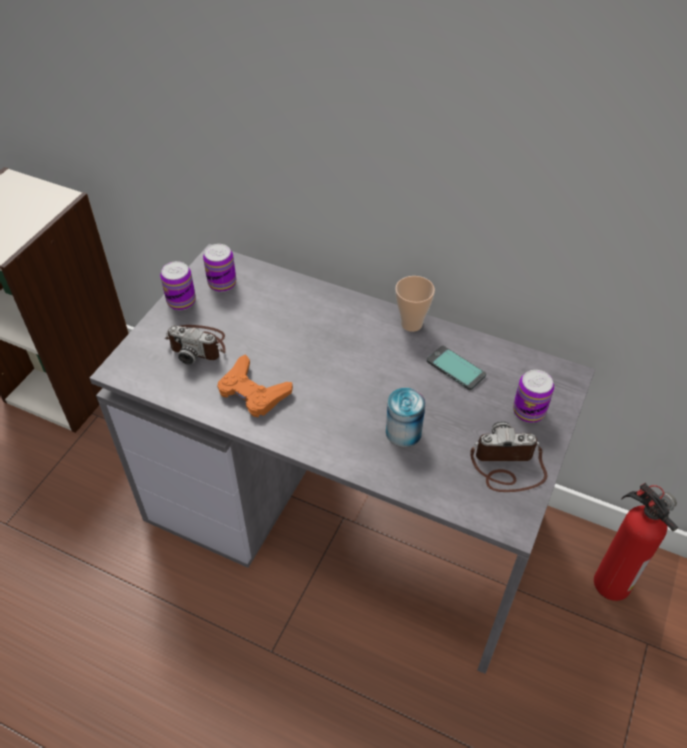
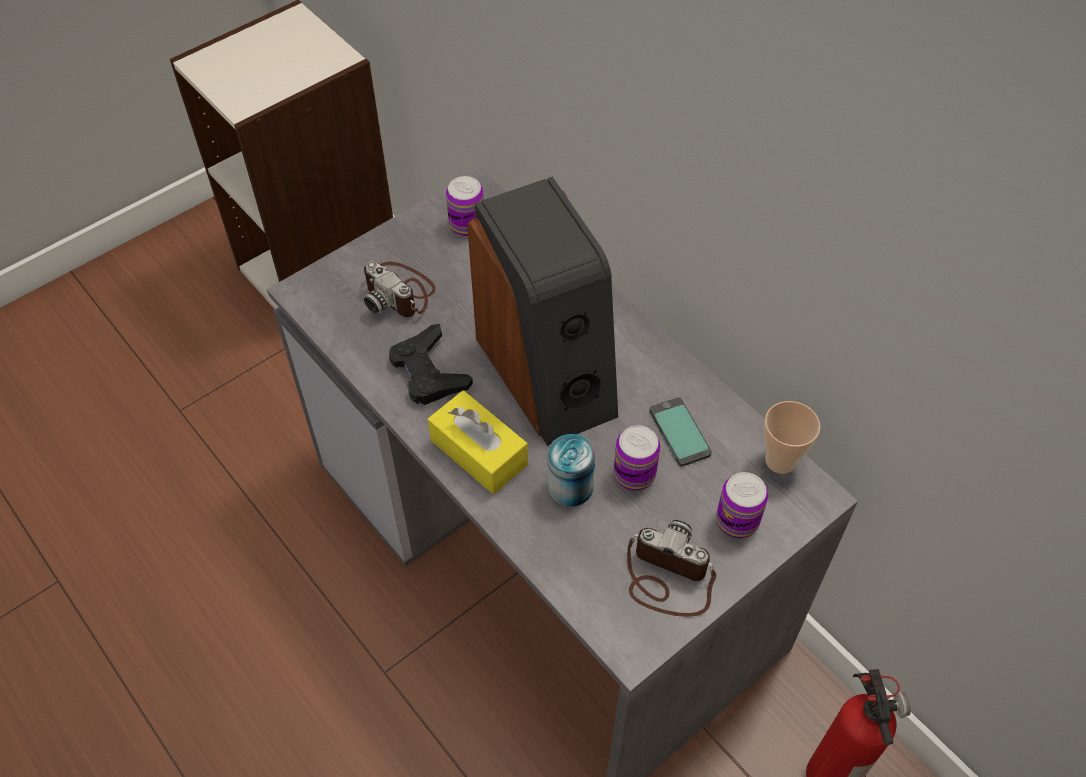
camera: 25 degrees right, 5 degrees up
(181, 301) = (410, 231): can -> can (634, 474)
(253, 392) = (428, 372): orange game controller -> black game controller
(324, 434) = (479, 452): none -> yellow tissue box
(341, 362) = (548, 373): none -> speaker
(411, 324) = (660, 355): cup -> cup (780, 461)

